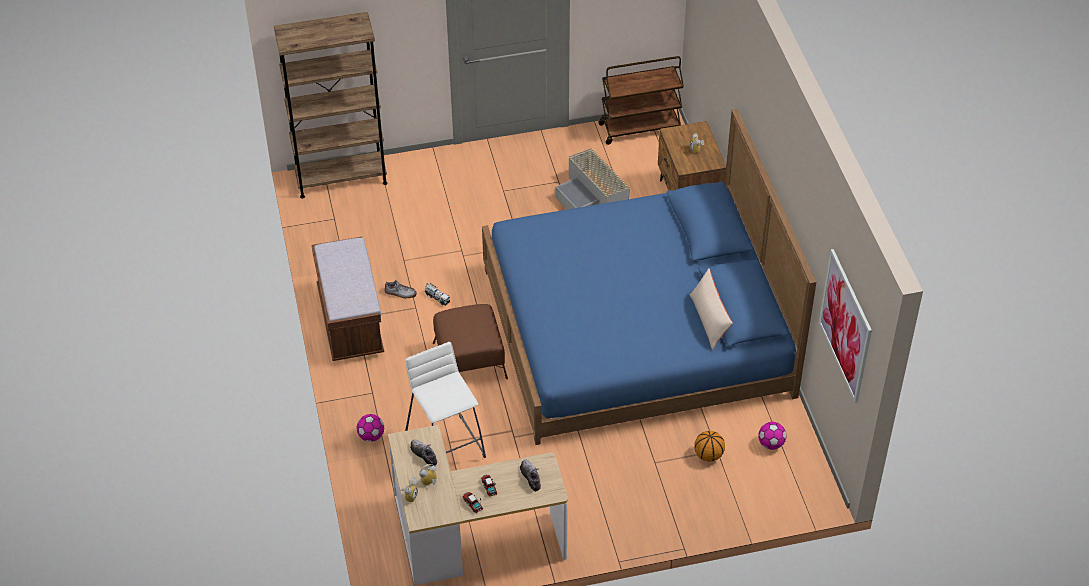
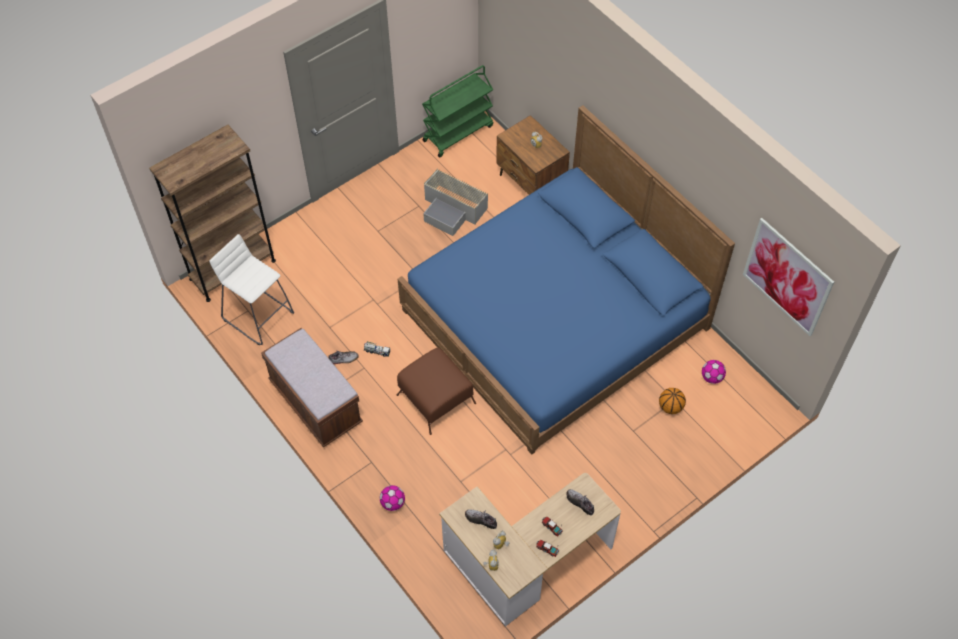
camera: 25 degrees left, 10 degrees up
(446, 445) = (459, 485): white stool -> white stool (258, 315)
(640, 128) = (458, 133): brown cart -> green cart
(709, 320) = (634, 297): beige pillow -> none

